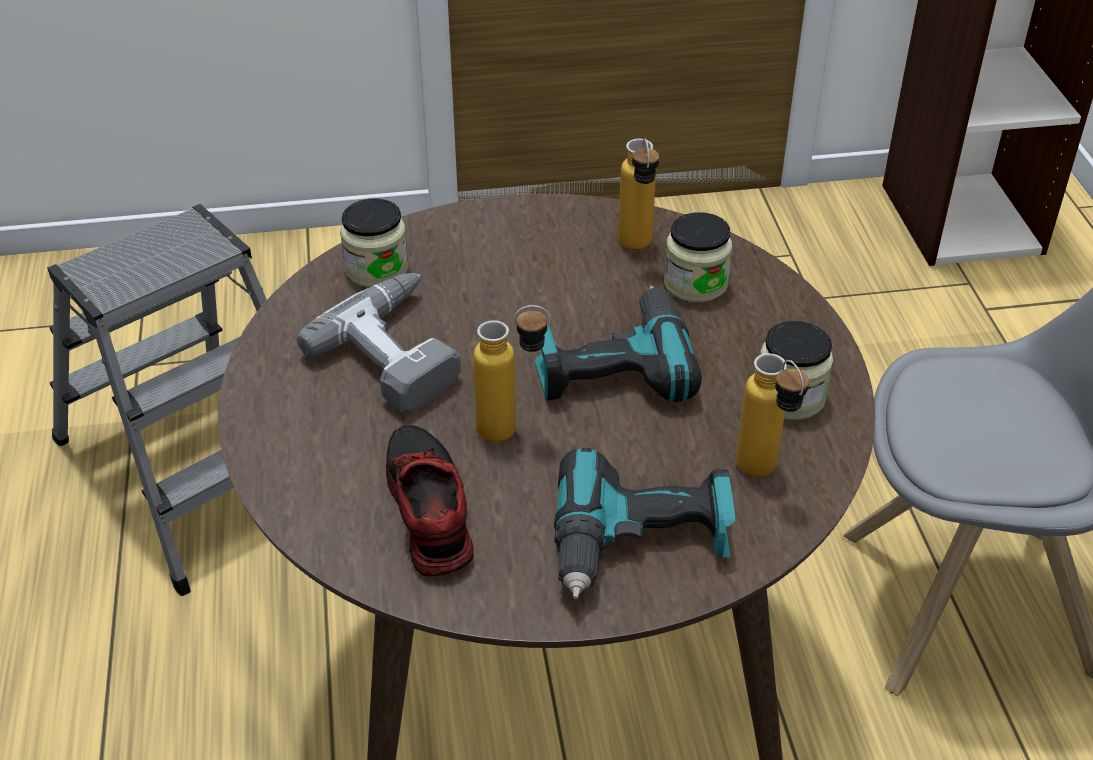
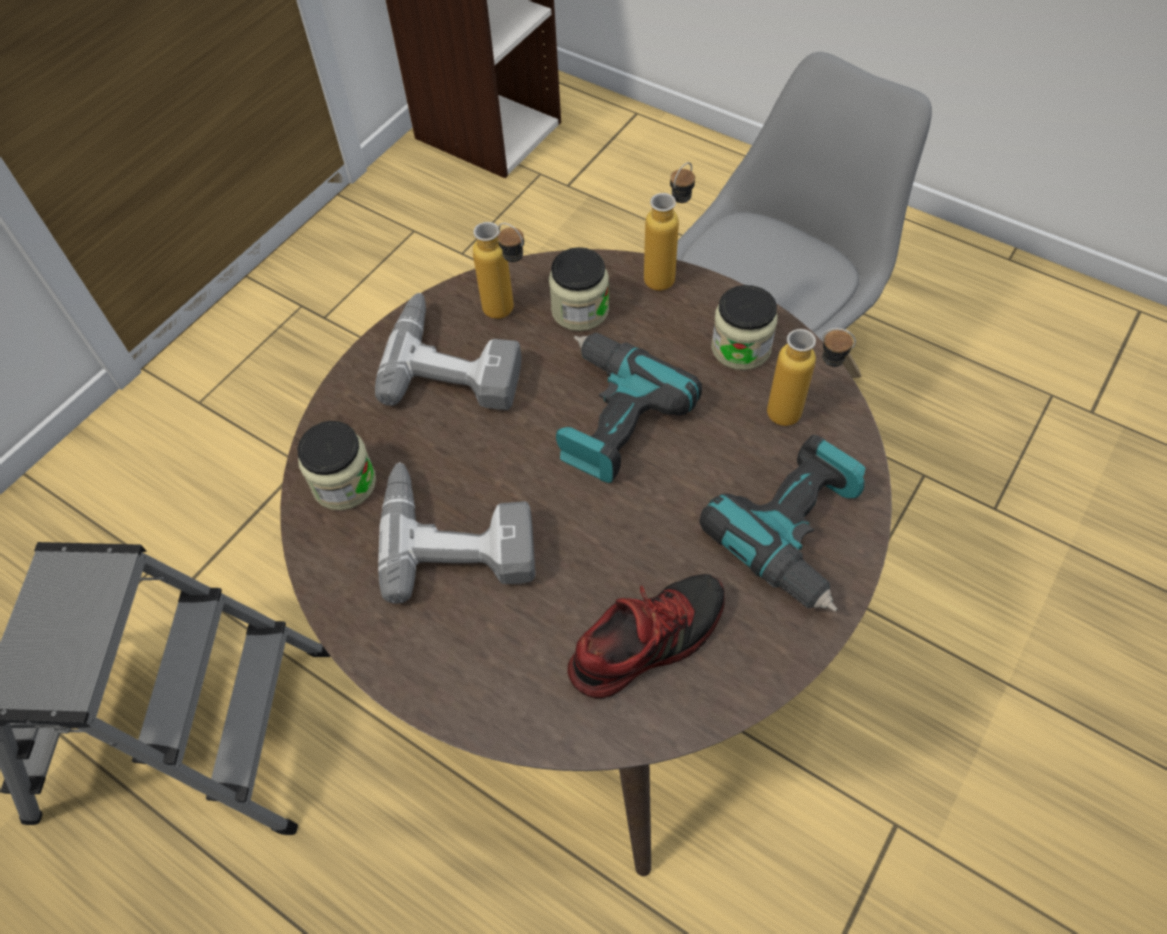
camera: 45 degrees left, 15 degrees up
(427, 511) = (646, 640): shoe -> shoe turned 120 degrees clockwise
(513, 430) = (616, 525): bottle -> bottle (667, 273)
(554, 252) = (456, 361): none -> power drill

